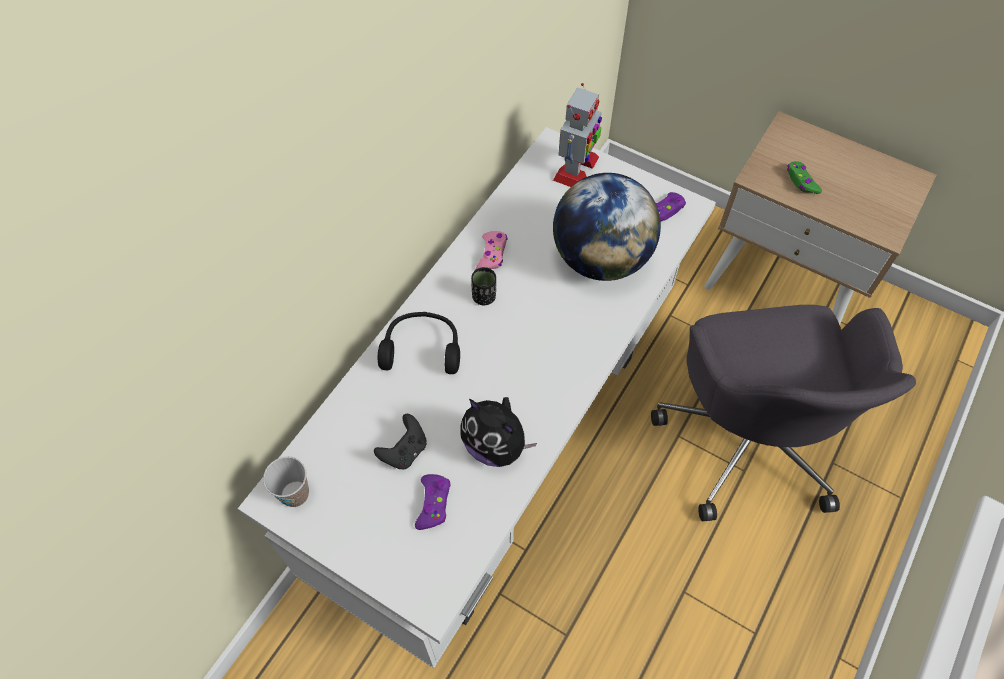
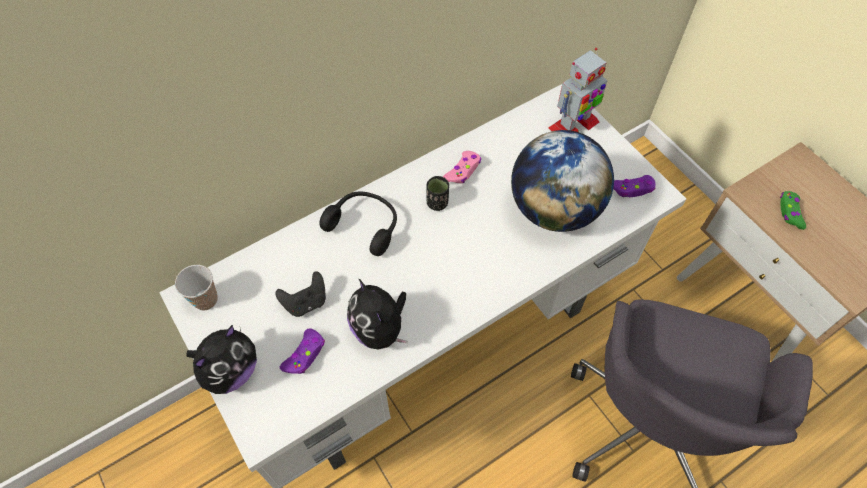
camera: 25 degrees right, 0 degrees up
(365, 554) = (231, 371): none -> plush toy

